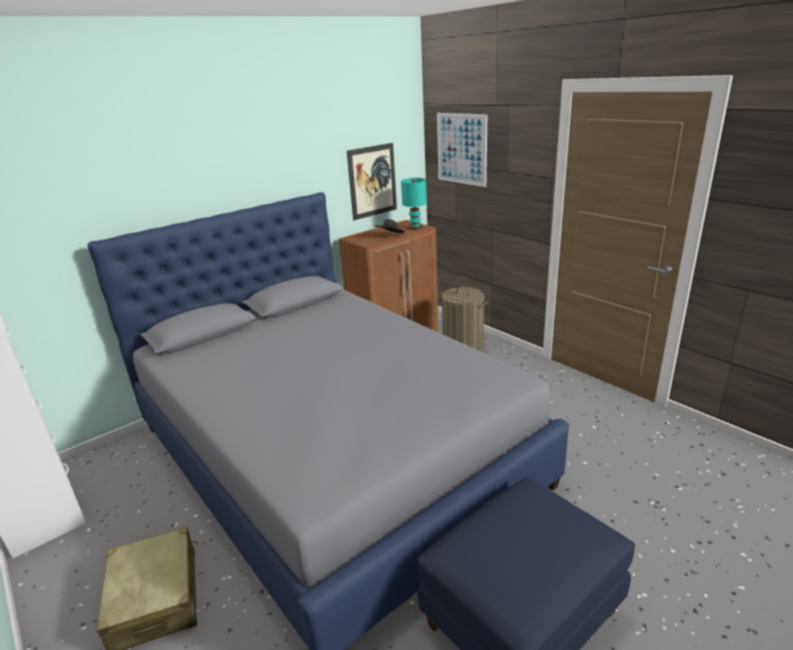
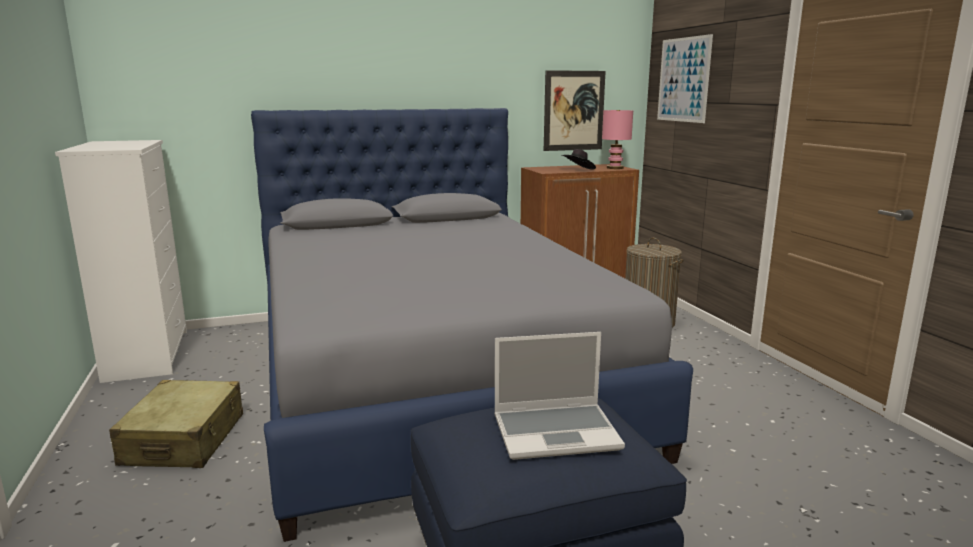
camera: 20 degrees right, 10 degrees down
(415, 227) = (614, 168): turquoise table lamp -> pink table lamp
(541, 536) = (557, 432): none -> laptop

